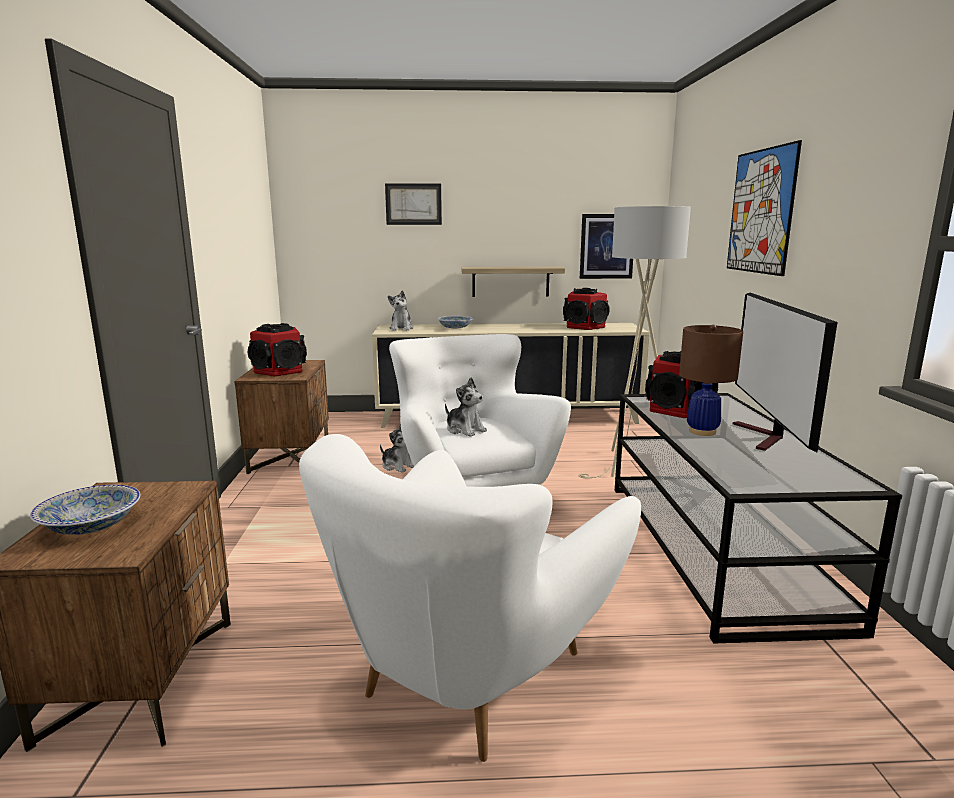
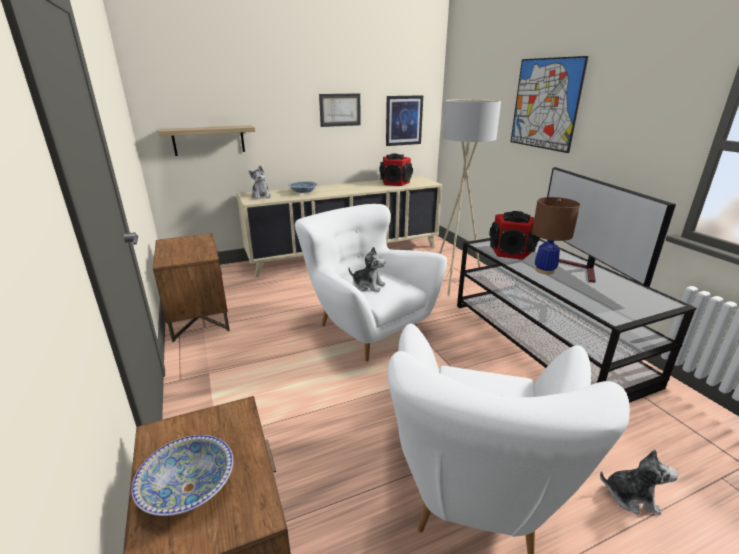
camera: 20 degrees left, 10 degrees up
(280, 371) = (185, 250): speaker -> none
(397, 466) = (294, 312): plush toy -> plush toy (630, 496)
(413, 204) = (257, 89): picture -> picture (340, 110)
(510, 281) = (337, 151): shelf -> shelf (209, 140)

